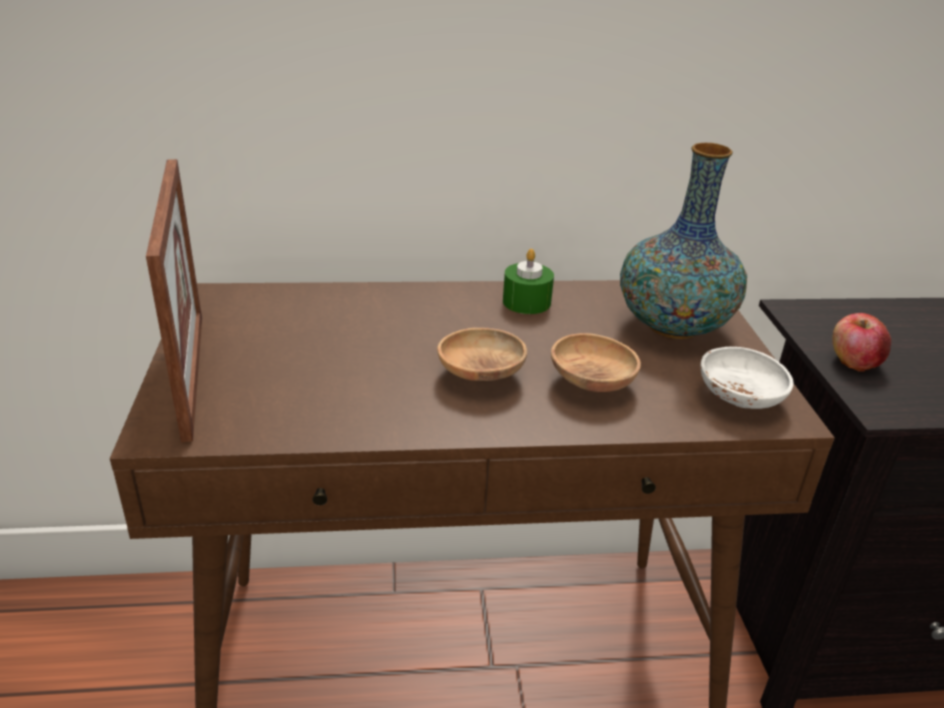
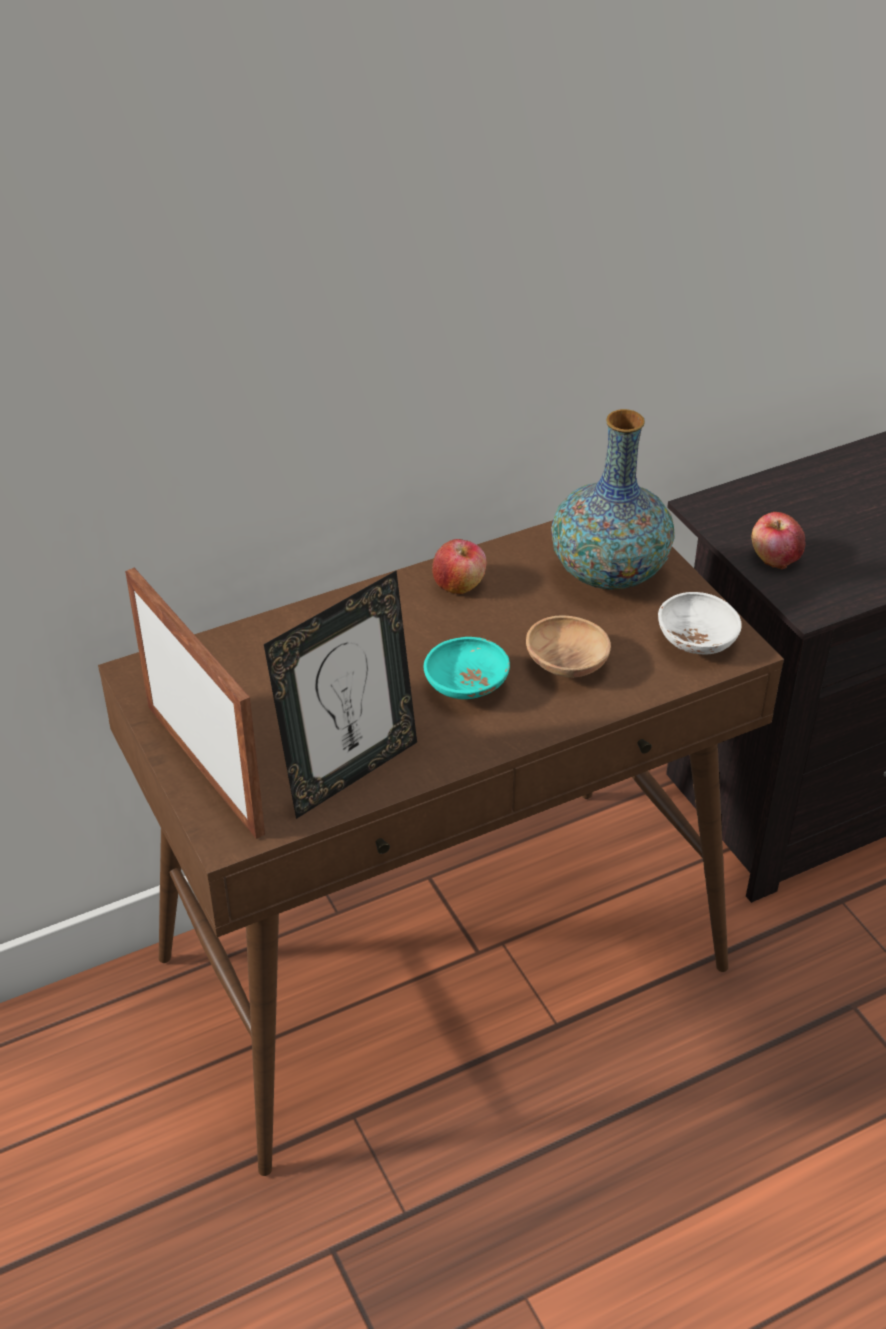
camera: 20 degrees left, 10 degrees up
(317, 412) = (349, 772): none -> picture frame
(480, 375) = (466, 686): brown bowl -> turquoise bowl
(526, 302) = (459, 584): green candle -> apple

